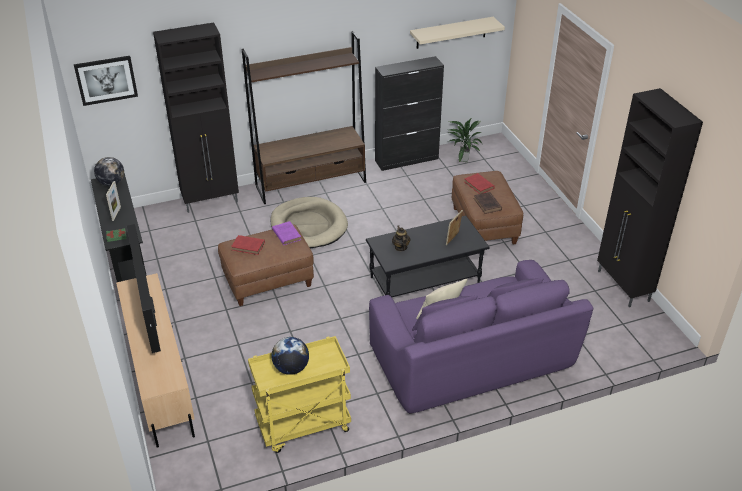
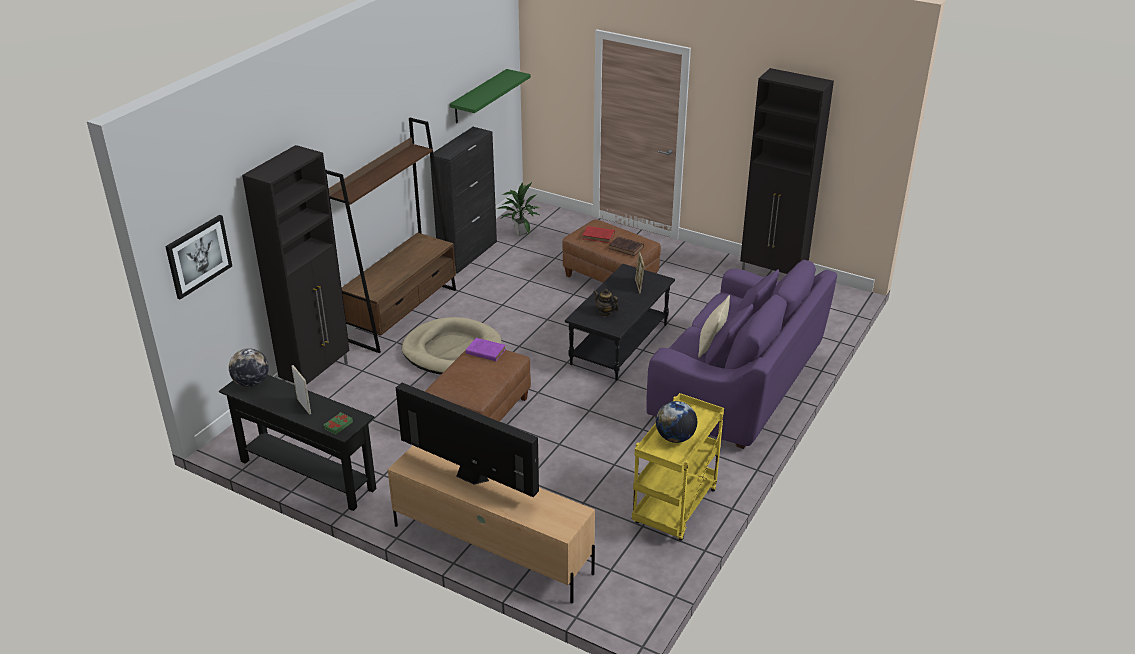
camera: 40 degrees left, 5 degrees down
(249, 246) = (464, 378): red book -> none
(451, 32) = (479, 96): beige shelf -> green shelf

